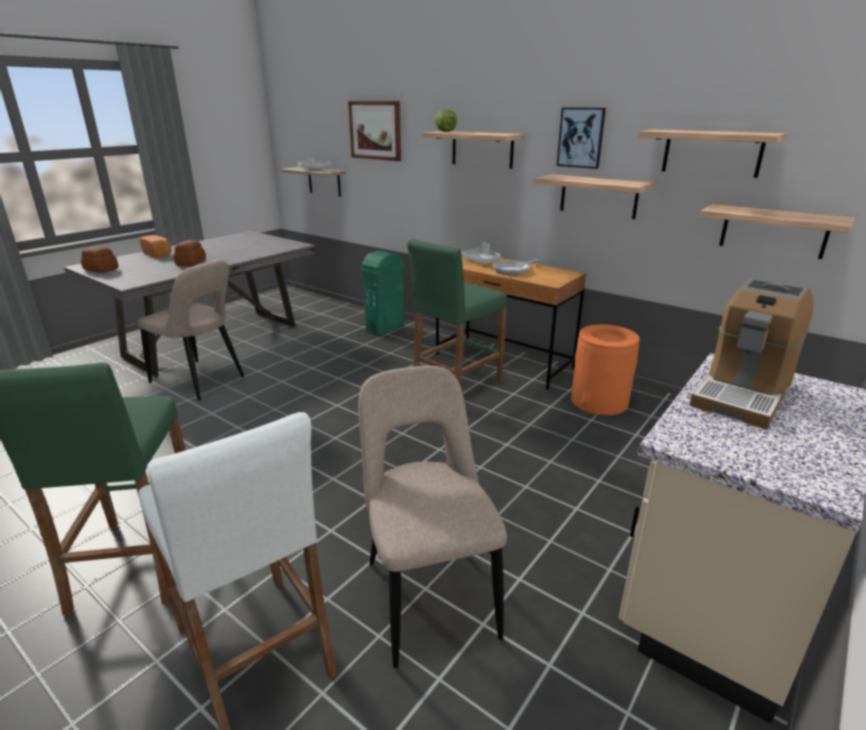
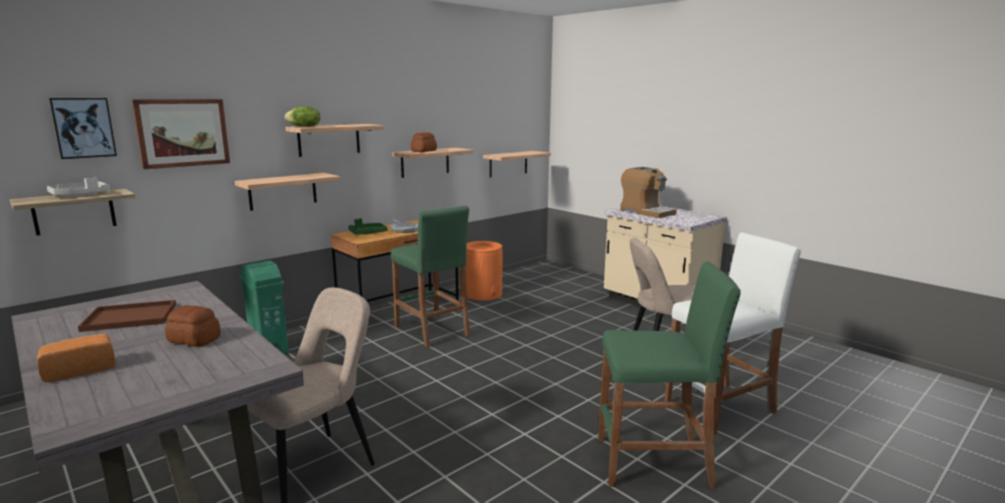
camera: 80 degrees left, 10 degrees down
(101, 269) = (133, 405): bread -> bread (423, 151)
(238, 246) = (128, 318): none -> brown tray
(481, 261) = (367, 233): grey tray -> green tray
(581, 137) = (408, 123): picture -> picture (83, 127)
(712, 153) = (478, 126): shelf -> shelf (283, 191)

